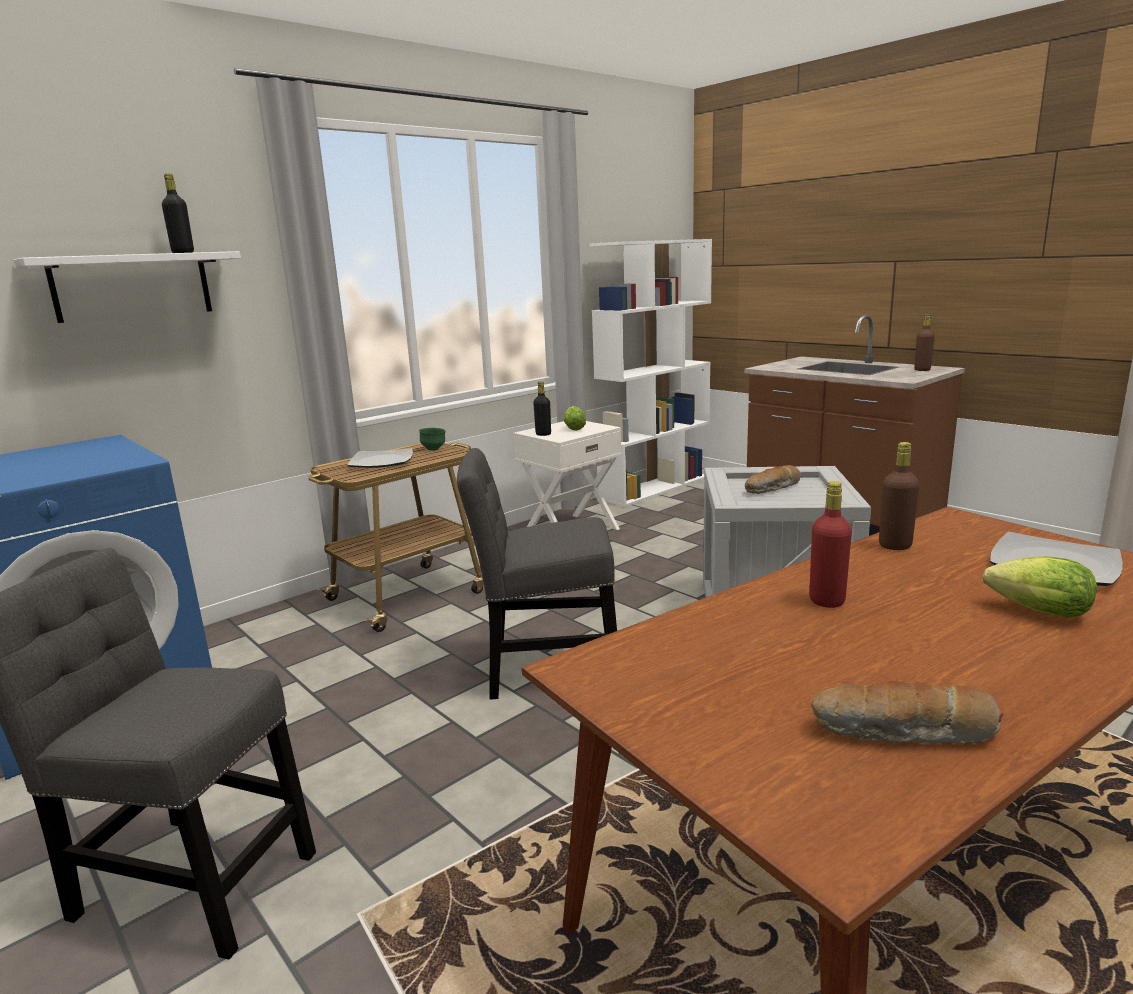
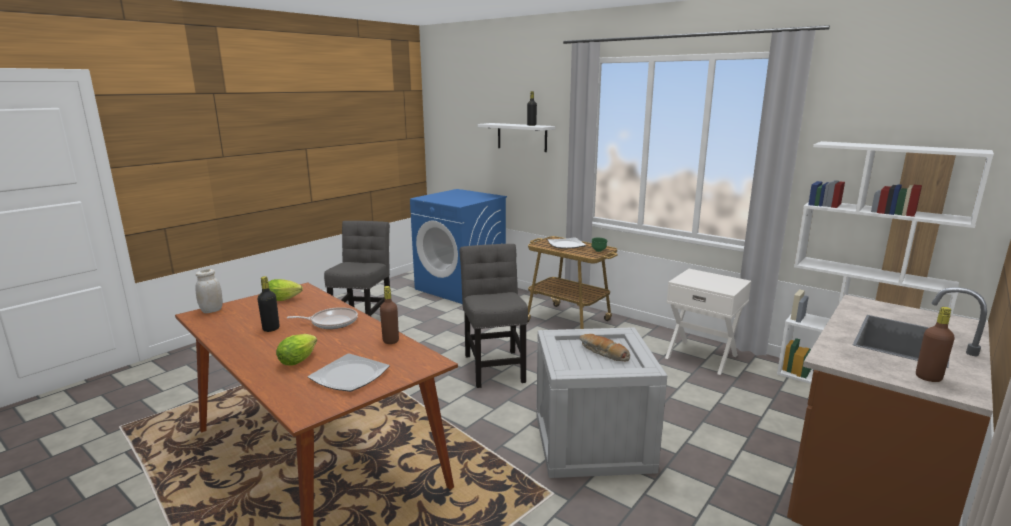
camera: 80 degrees right, 0 degrees up
(543, 434) = (688, 275): black bottle -> black bottle (271, 329)
(574, 428) = (714, 282): lettuce -> lettuce (285, 299)
(788, 814) = (212, 310): none -> white jar
(827, 601) = (332, 322): red bottle -> frying pan
(904, 732) = (233, 326): bread -> none

